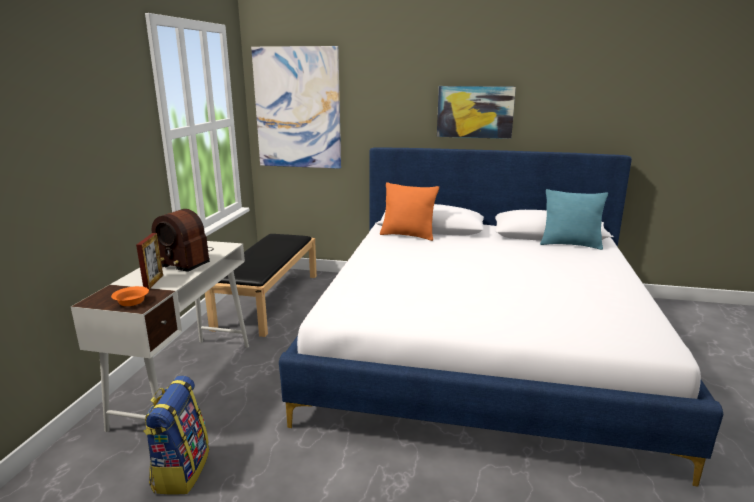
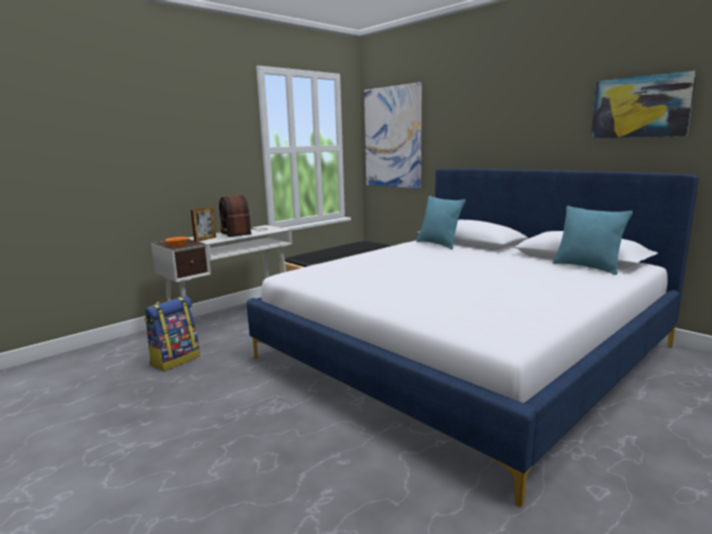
camera: 35 degrees right, 5 degrees down
(408, 235) = (438, 244): orange pillow -> turquoise pillow
(475, 112) = (531, 133): picture -> picture (640, 107)

